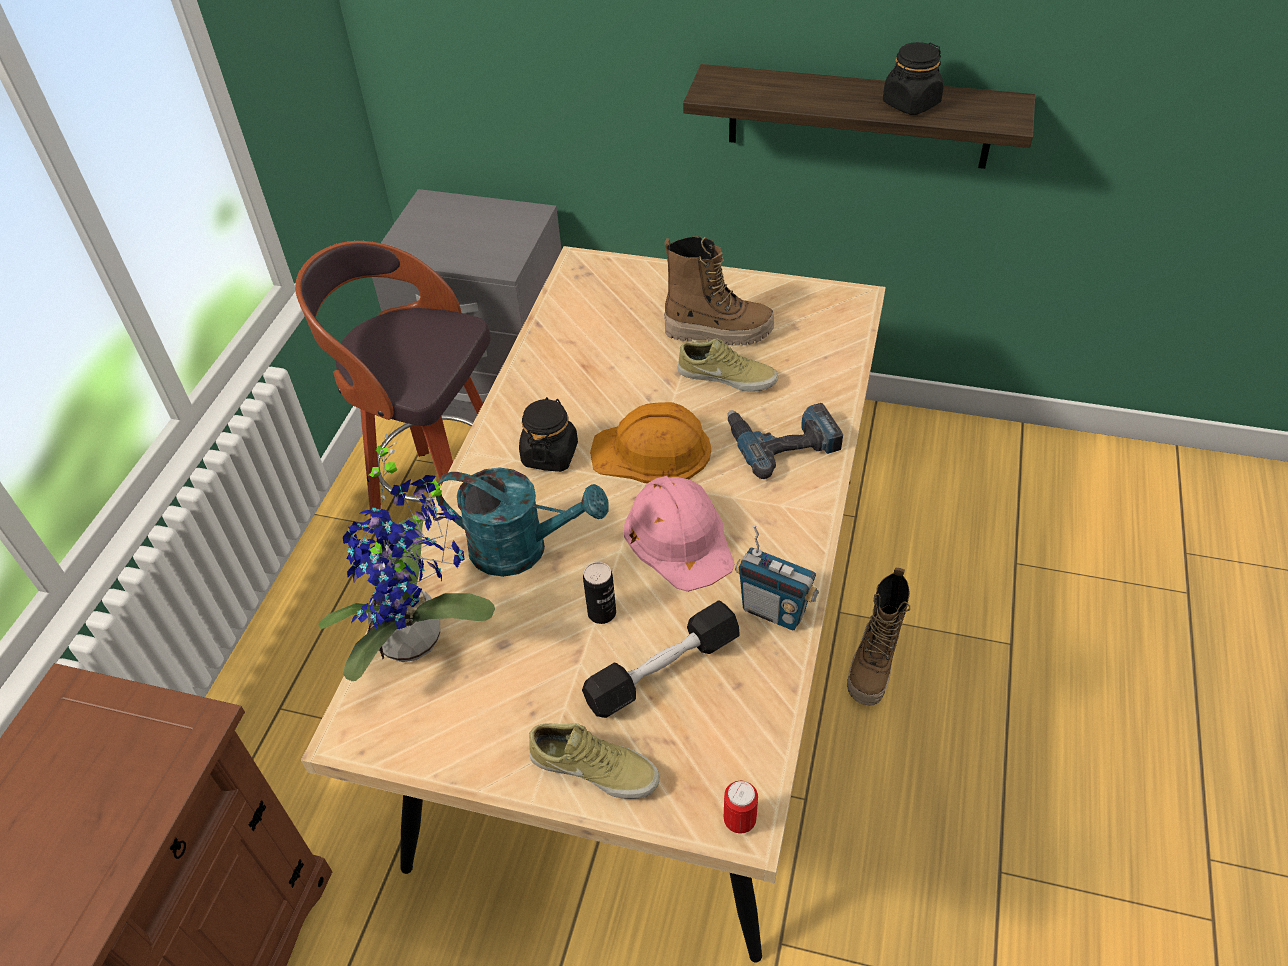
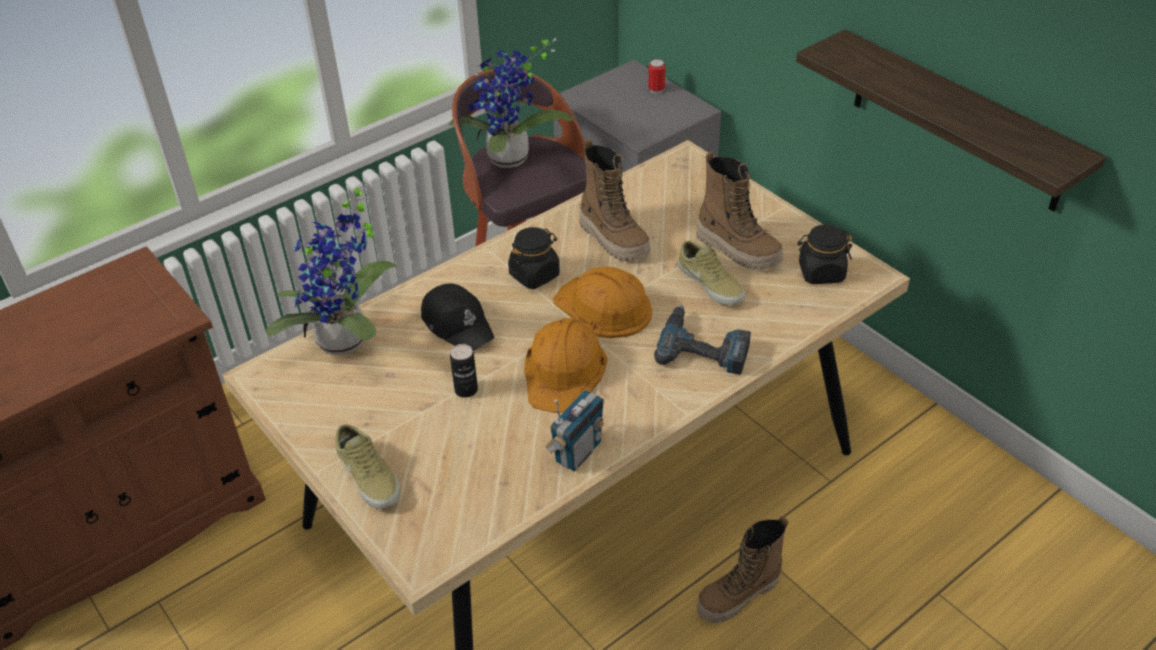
camera: 35 degrees right, 5 degrees down
(389, 350) = (510, 161): none -> potted plant
(522, 549) = (458, 324): turquoise watering can -> black cap
(593, 378) = (614, 239): none -> boot
(663, 670) = (467, 446): black dumbbell -> none
(679, 537) = (564, 371): pink hard hat -> orange hard hat
(739, 821) = (421, 560): can -> can (656, 90)
(774, 610) = (577, 452): radio -> radio turned 120 degrees counterclockwise
(910, 104) = (980, 121): black jar -> black jar (821, 272)

